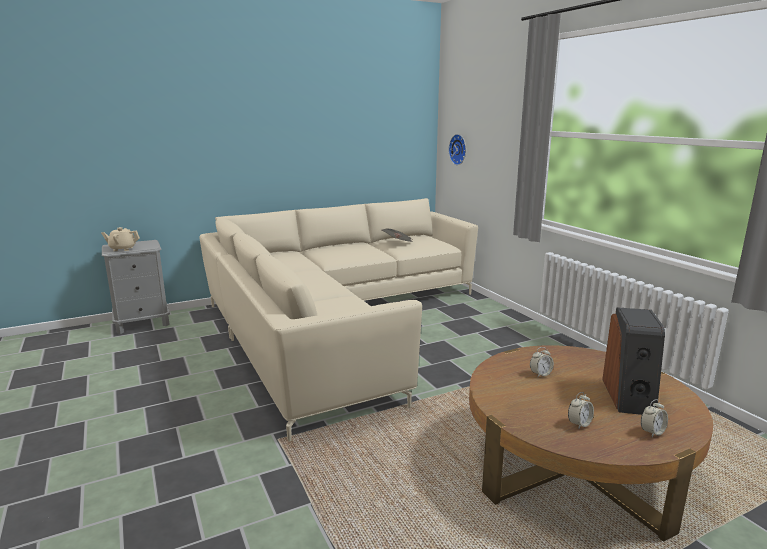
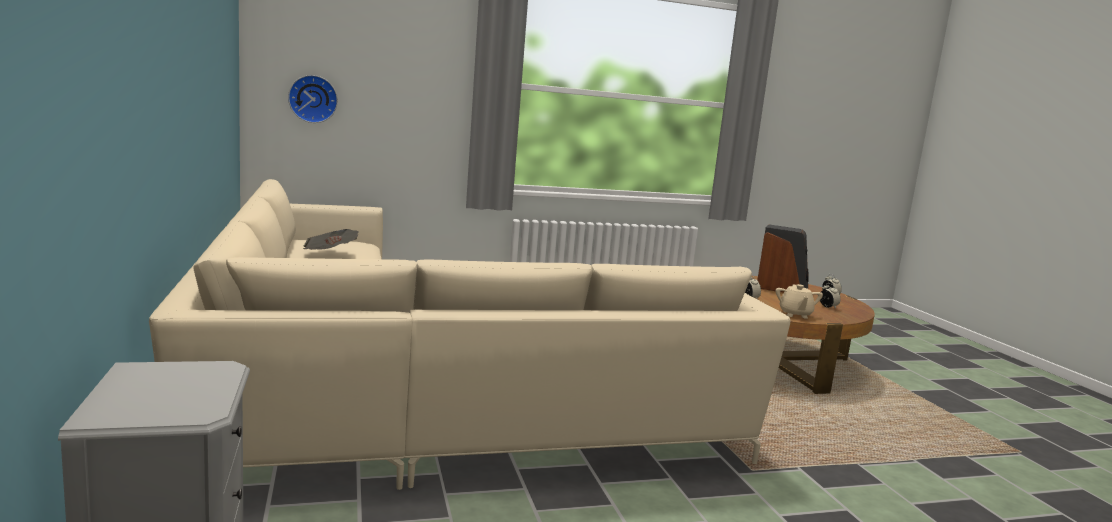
camera: 80 degrees left, 5 degrees down
(122, 249) = (189, 399): beige teapot -> beige teapot (795, 314)

